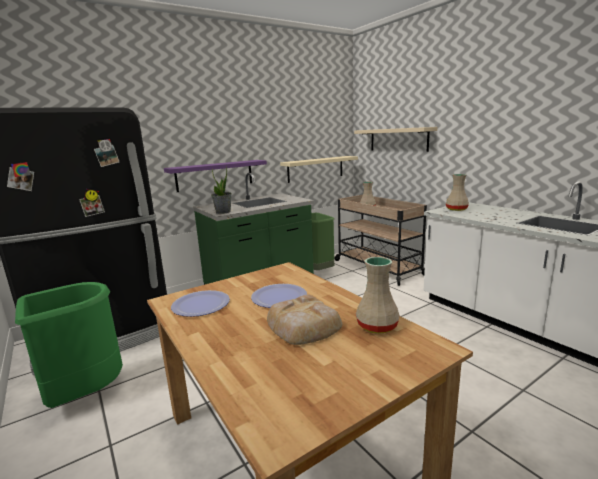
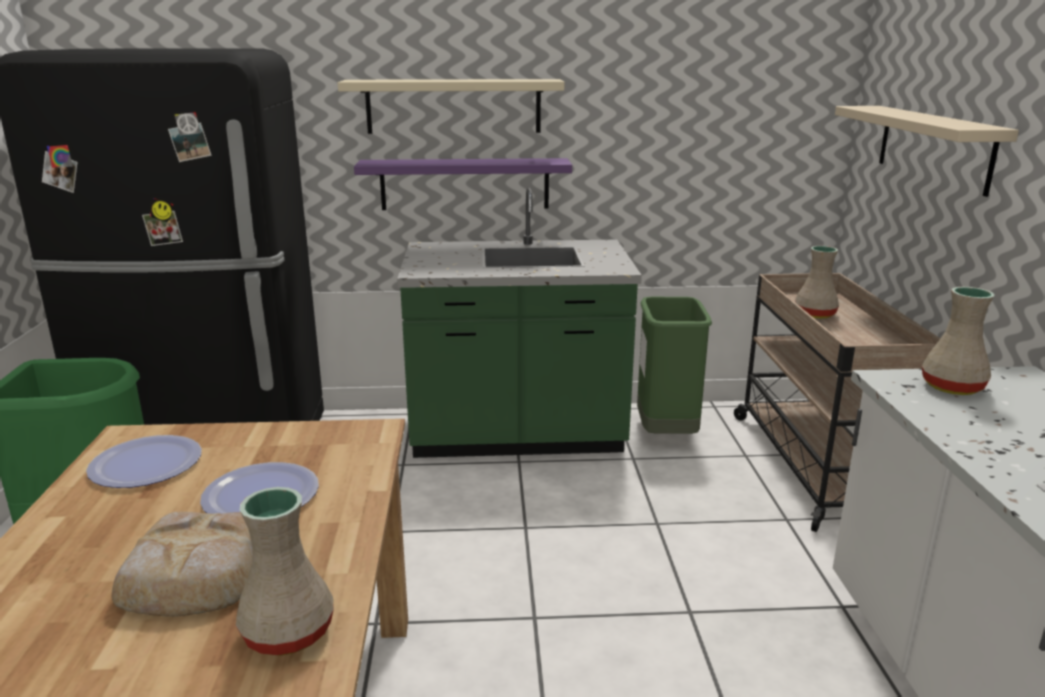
camera: 30 degrees right, 5 degrees up
(223, 212) = (426, 269): potted plant -> none
(315, 169) = (723, 192): beige shelf -> beige shelf (453, 106)

